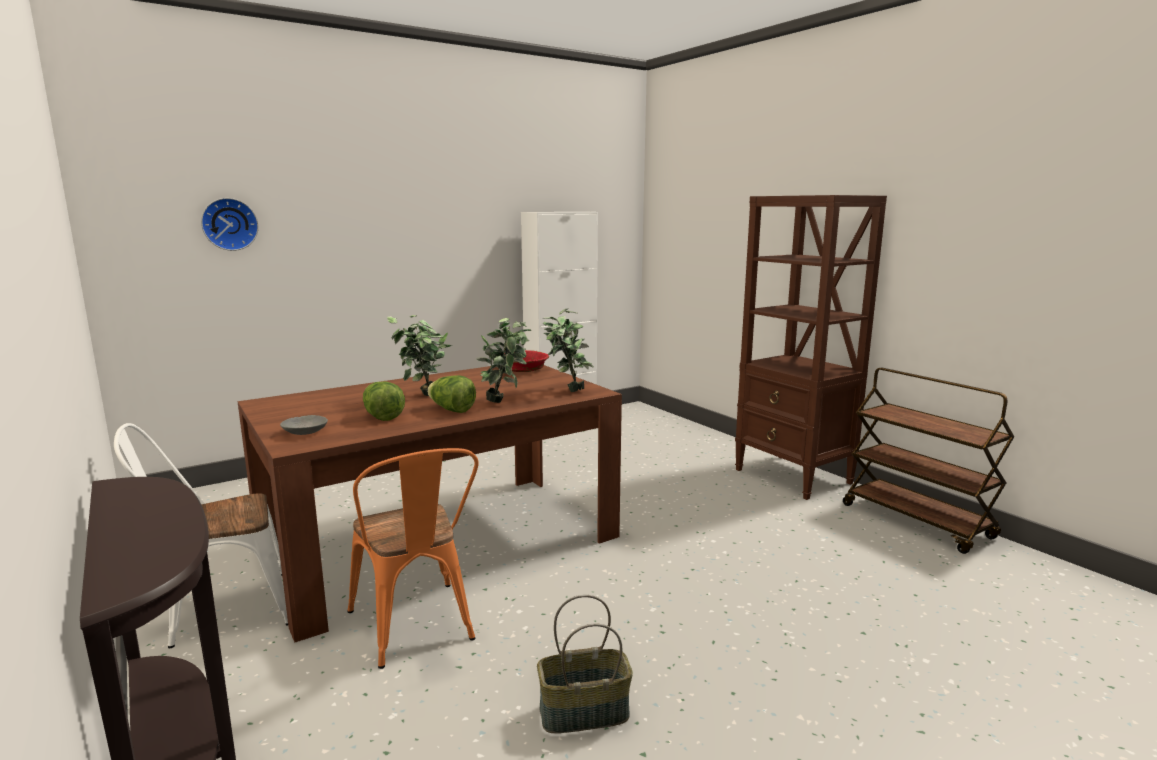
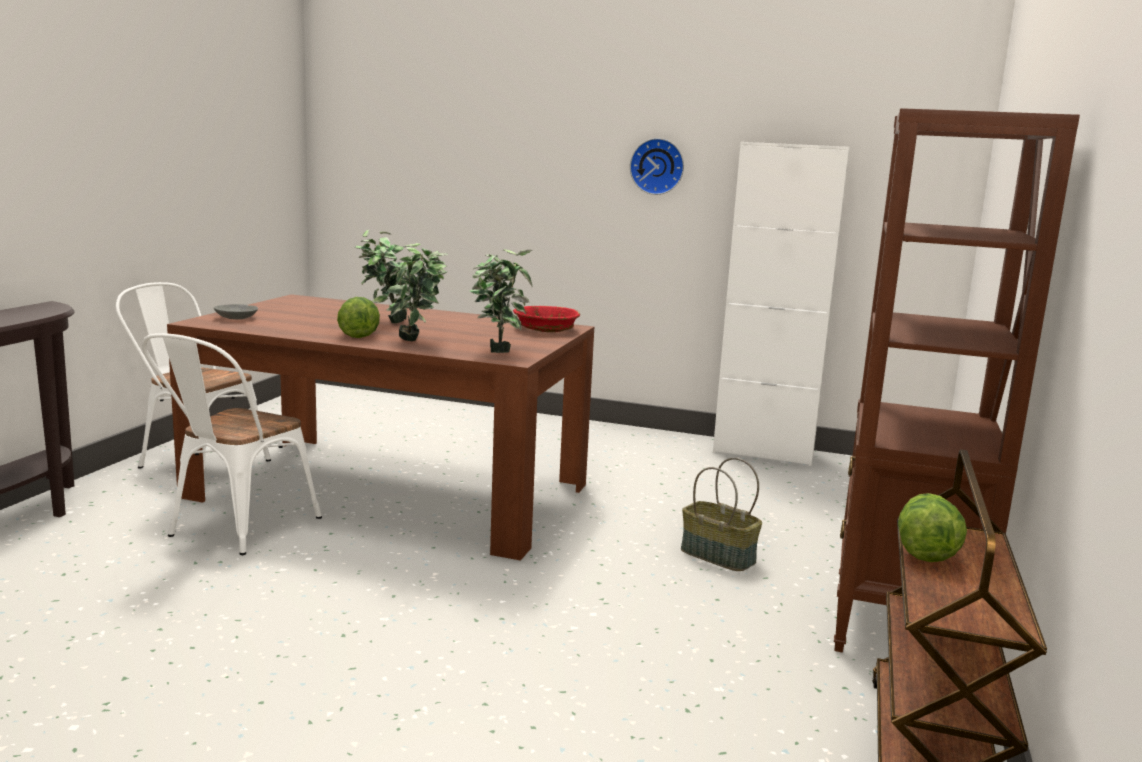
camera: 50 degrees right, 0 degrees up
(229, 224) = (418, 138): wall clock -> wall clock (657, 166)
(382, 416) = (307, 324): lettuce -> lettuce (924, 551)
(416, 629) = (235, 529): orange chair -> white chair
(583, 714) = (165, 634): basket -> basket (716, 556)

